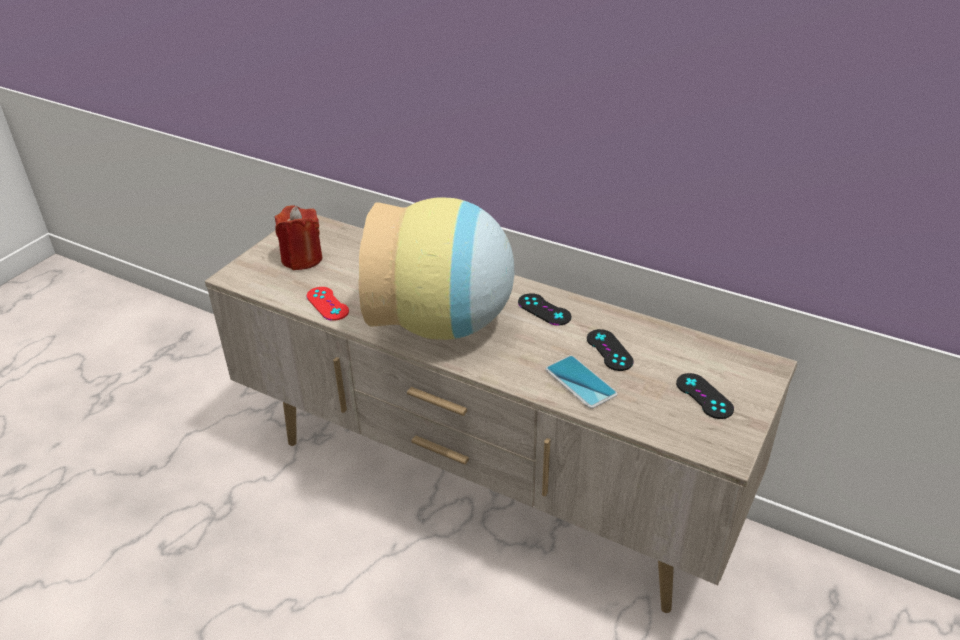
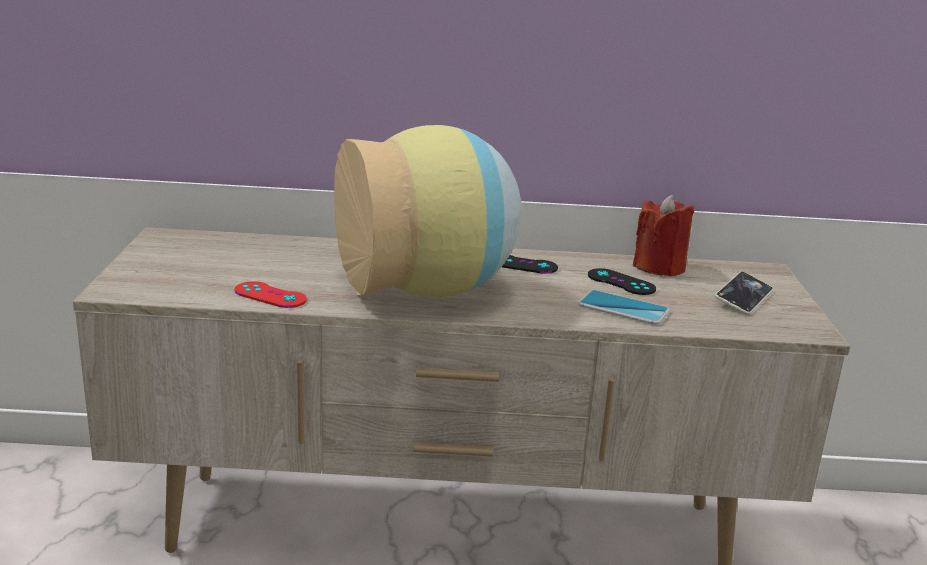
camera: 30 degrees left, 15 degrees down
(302, 259) = (192, 264): red candle -> red candle (659, 267)
(704, 396) = (743, 298): black game controller -> phone

